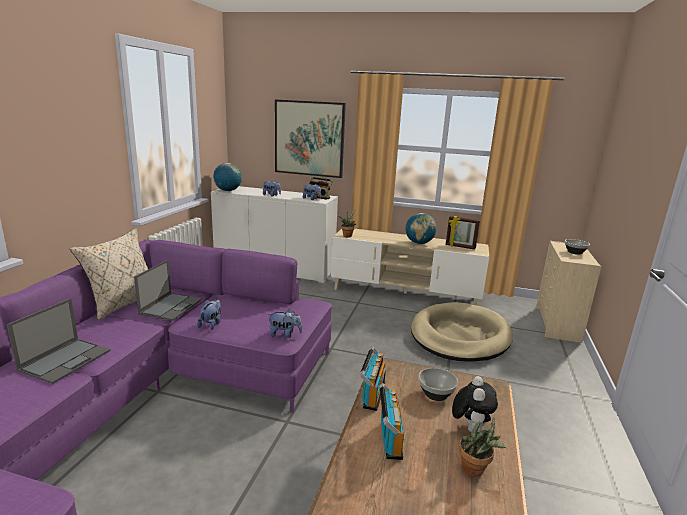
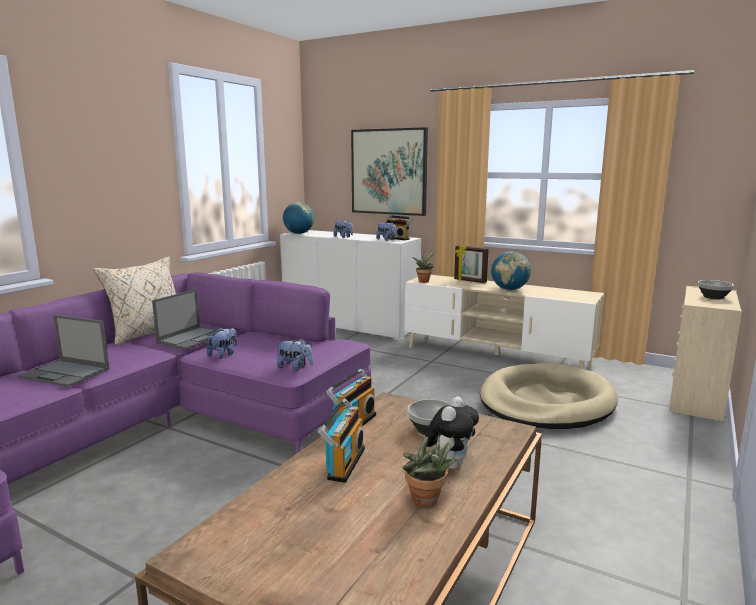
camera: 15 degrees right, 5 degrees down
(66, 360) = (66, 373): laptop -> laptop turned 75 degrees clockwise
(460, 247) = (562, 294): picture frame -> picture frame (470, 281)

